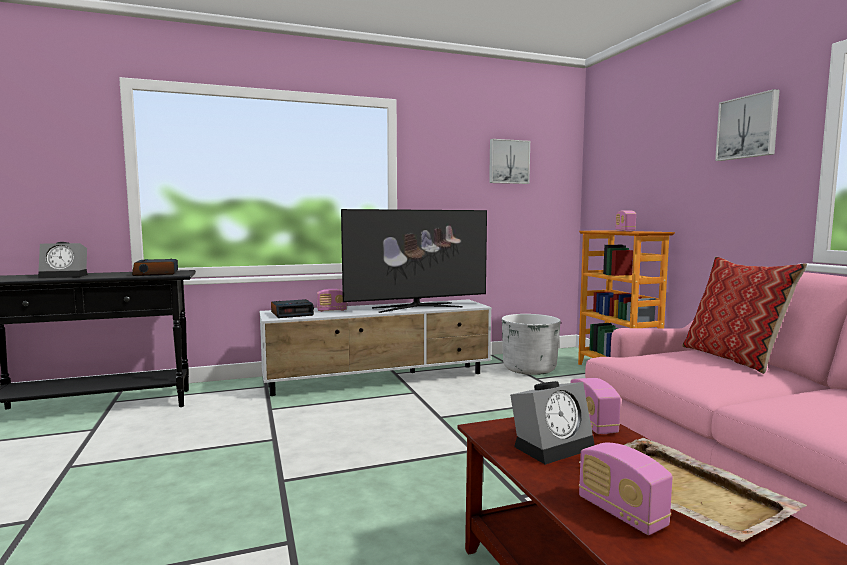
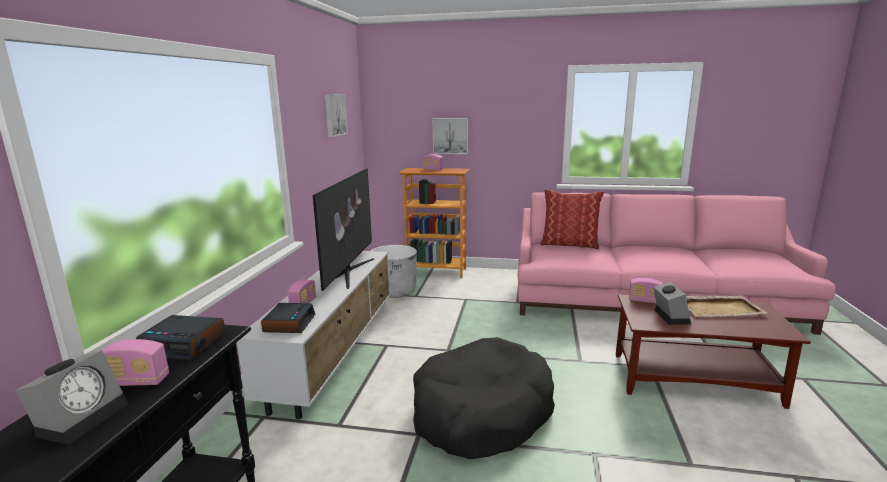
camera: 60 degrees left, 10 degrees up
(331, 458) = (481, 412): none -> black dog bed
(621, 513) = (739, 324): radio -> radio (136, 381)
(748, 127) = (519, 103): picture -> picture (450, 135)

